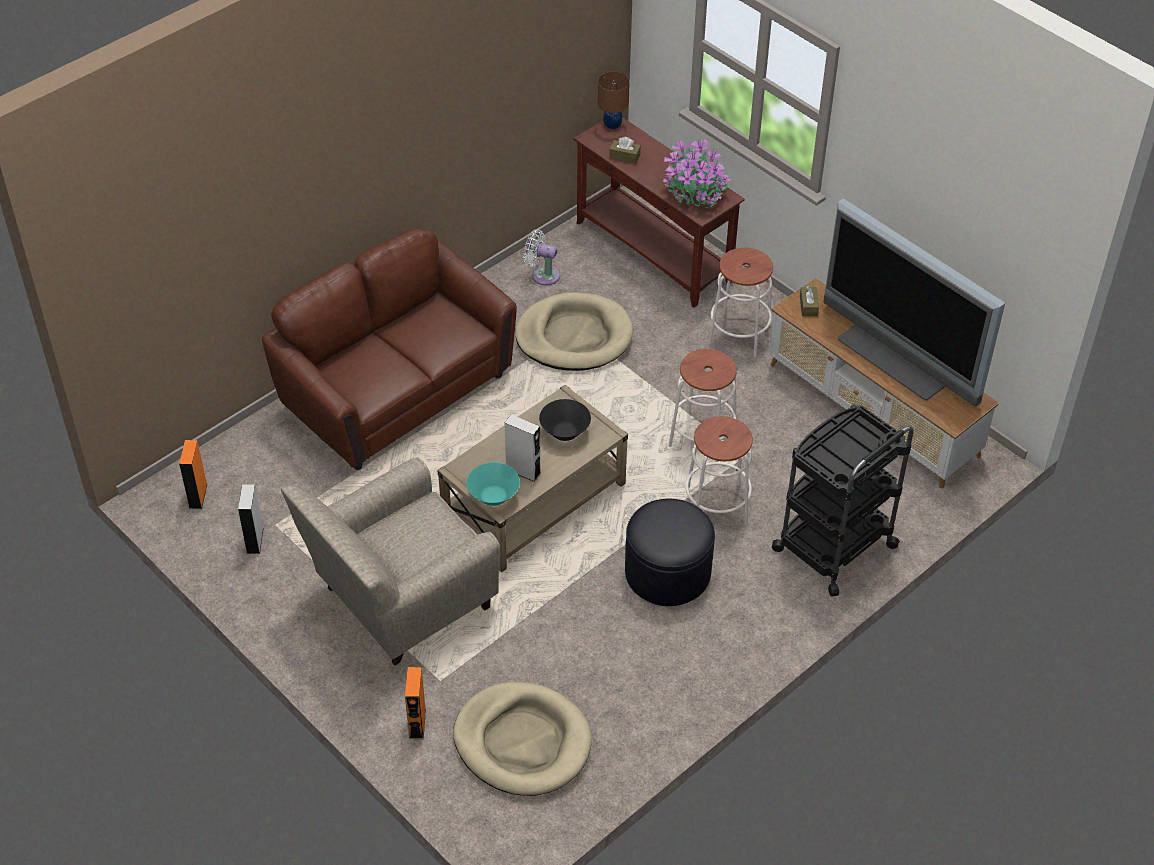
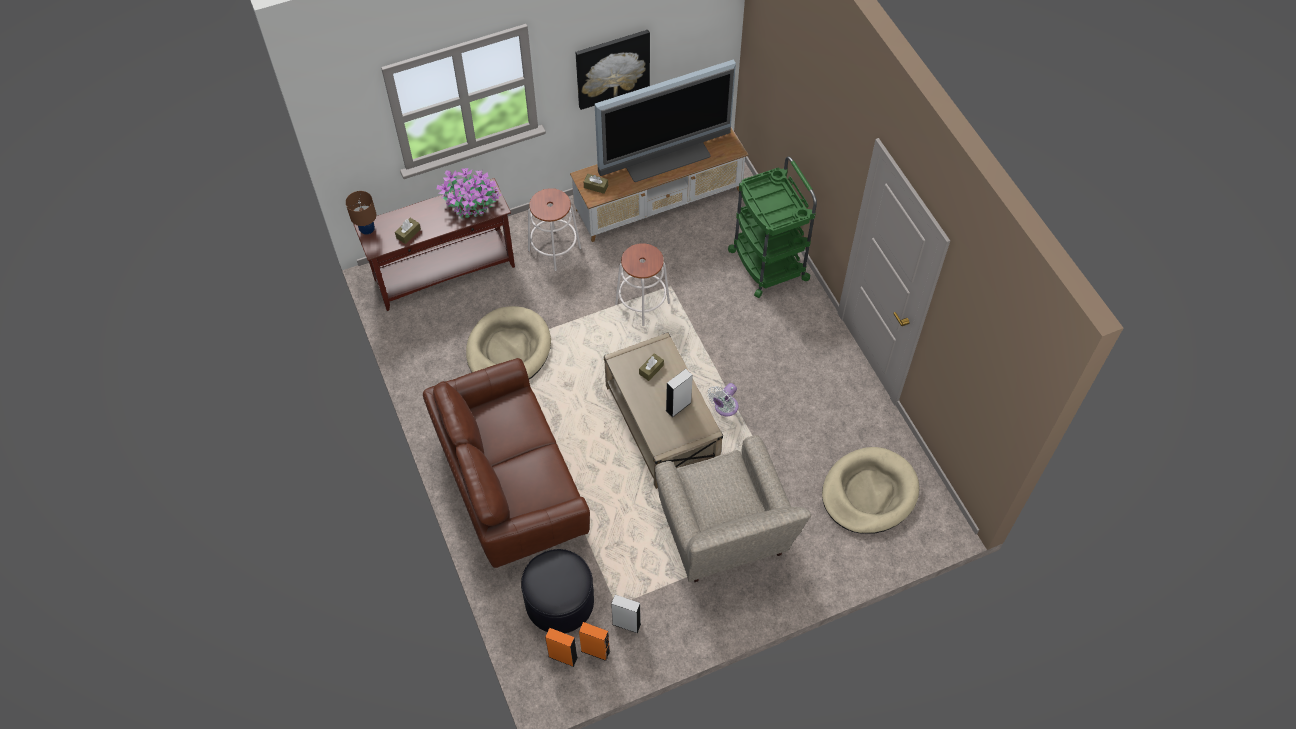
camera: 70 degrees left, 10 degrees up
(417, 723) = (834, 554): orange speaker -> orange speaker (595, 651)
(493, 496) = (696, 432): turquoise bowl -> none
(542, 274) = (432, 350): white fan -> white fan (724, 408)
(564, 432) = (651, 369): black bowl -> brown tissue box
(667, 572) = (755, 364): black ottoman -> black ottoman (560, 601)
(716, 505) = (707, 316): white stool -> none
(833, 547) = (767, 264): black cart -> green cart
(909, 197) = (612, 68): none -> picture

